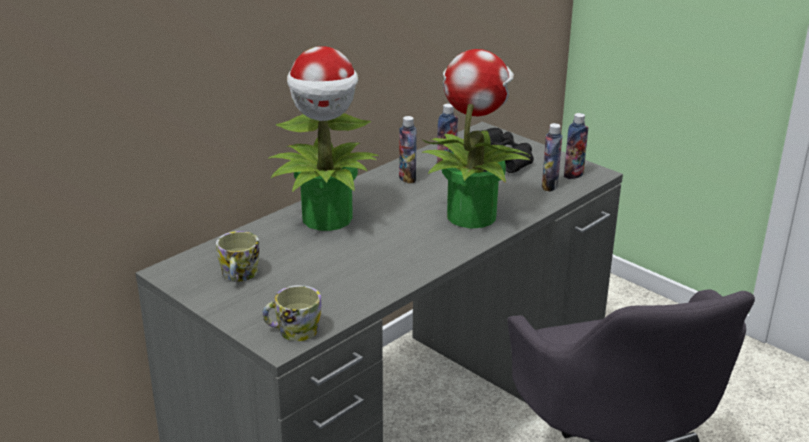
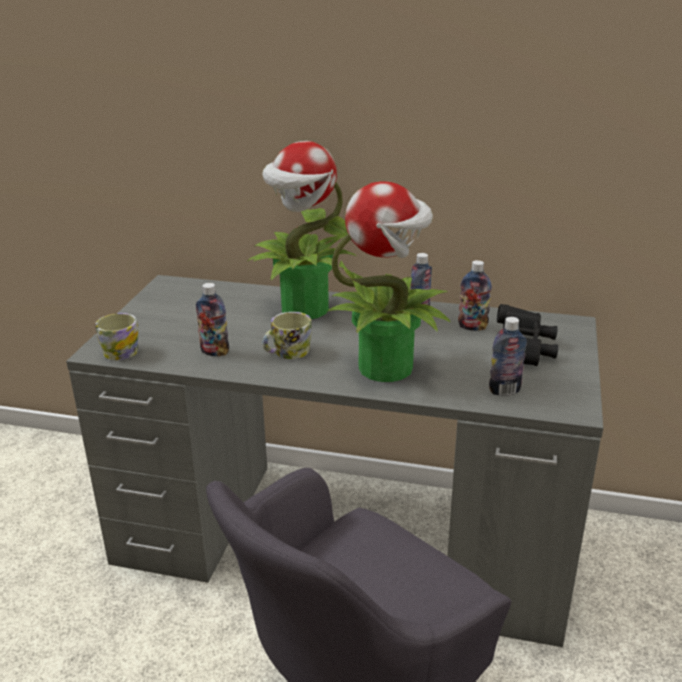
camera: 60 degrees right, 0 degrees up
(238, 276) = (182, 307): mug -> mug (287, 353)
(573, 174) = (551, 397): bottle -> bottle (215, 352)

